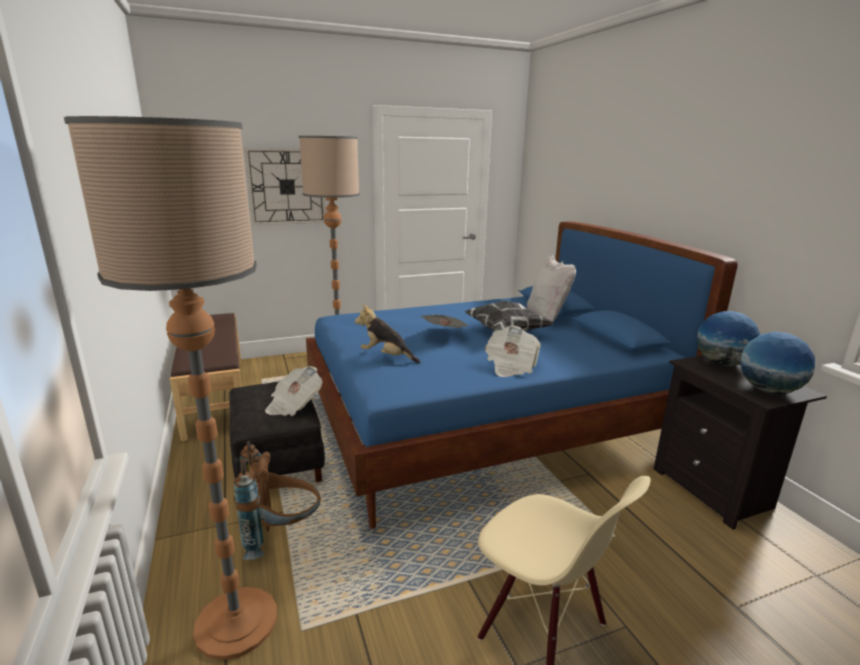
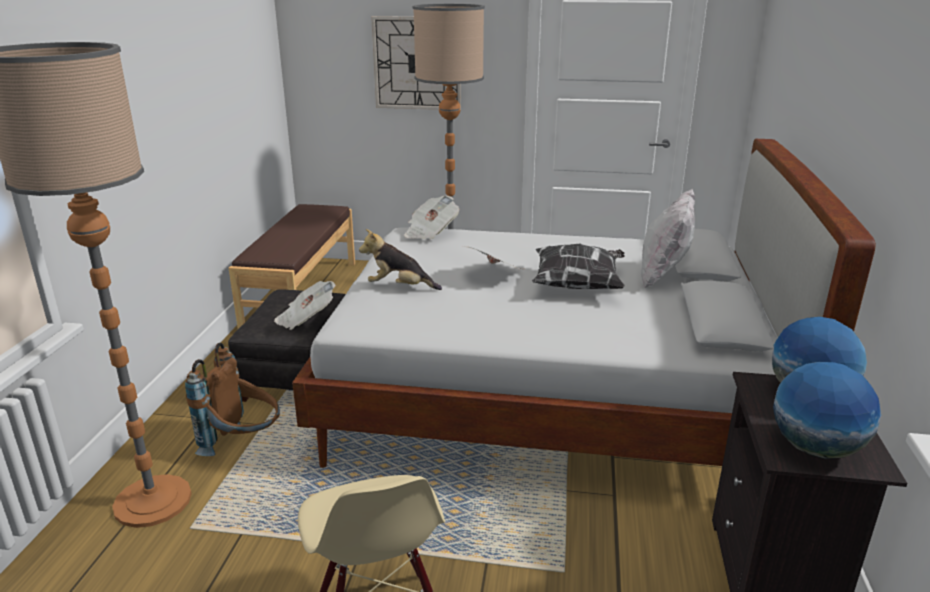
camera: 30 degrees right, 5 degrees up
(386, 357) = (399, 287): plush toy -> plush toy turned 45 degrees counterclockwise
(485, 422) = (550, 397): blue bed -> white bed
(510, 366) = (519, 329): newspaper -> newspaper (430, 232)

